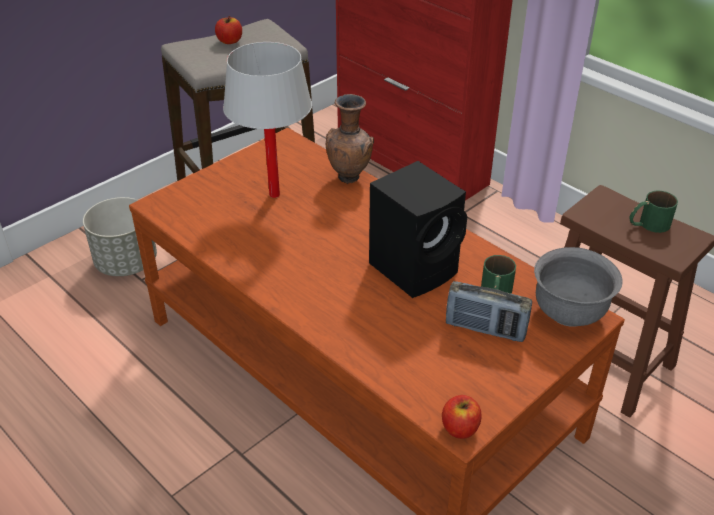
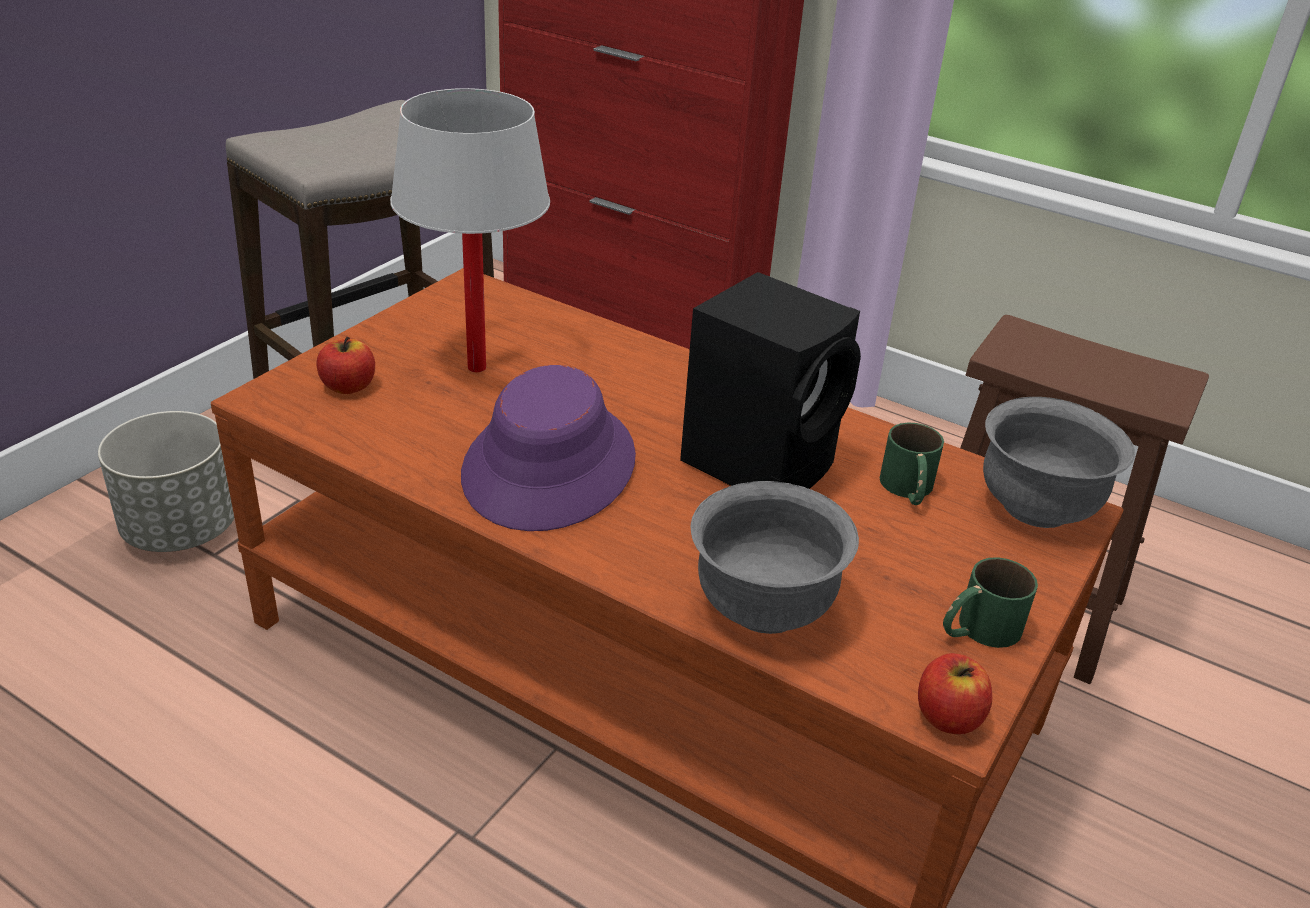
camera: 15 degrees left, 5 degrees down
(229, 41) = (347, 131): apple -> apple (348, 386)
(295, 260) = (550, 466): none -> purple hat
(350, 177) = (598, 334): brown vase -> none
(383, 355) = (763, 607): none -> grey bowl
(485, 329) = (916, 546): radio -> none
(648, 224) = (1102, 364): green mug -> green mug (977, 629)

